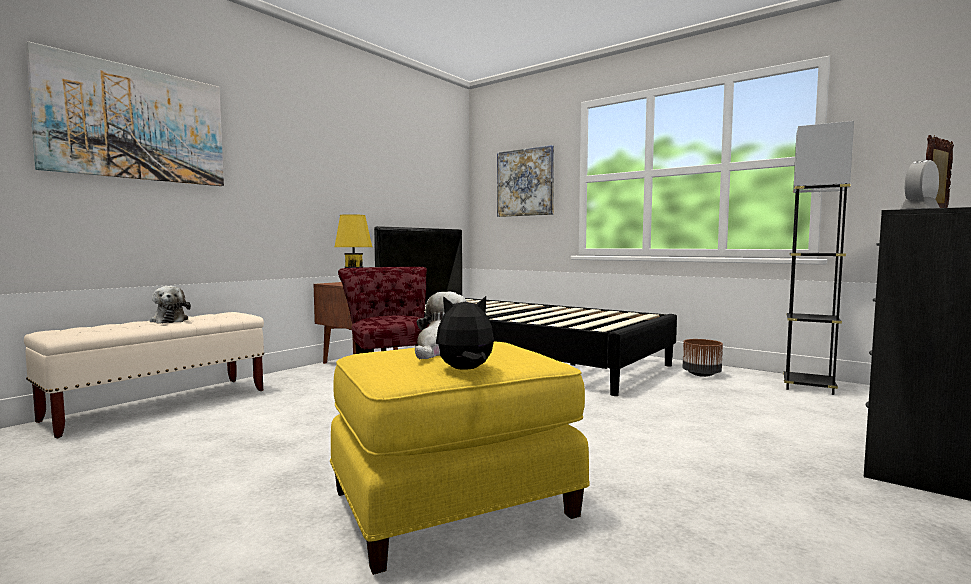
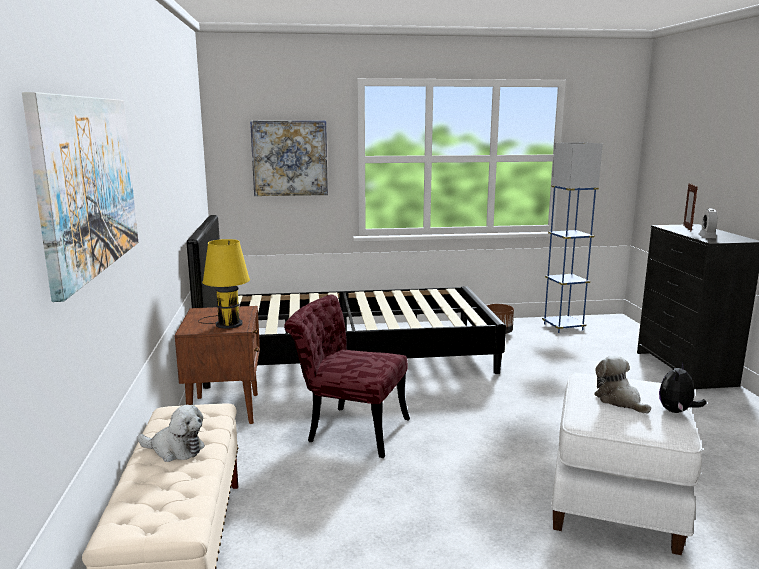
camera: 45 degrees left, 10 degrees up
(454, 505) = (617, 499): yellow ottoman -> white ottoman
(808, 387) = (563, 327): black floor lamp -> blue floor lamp

